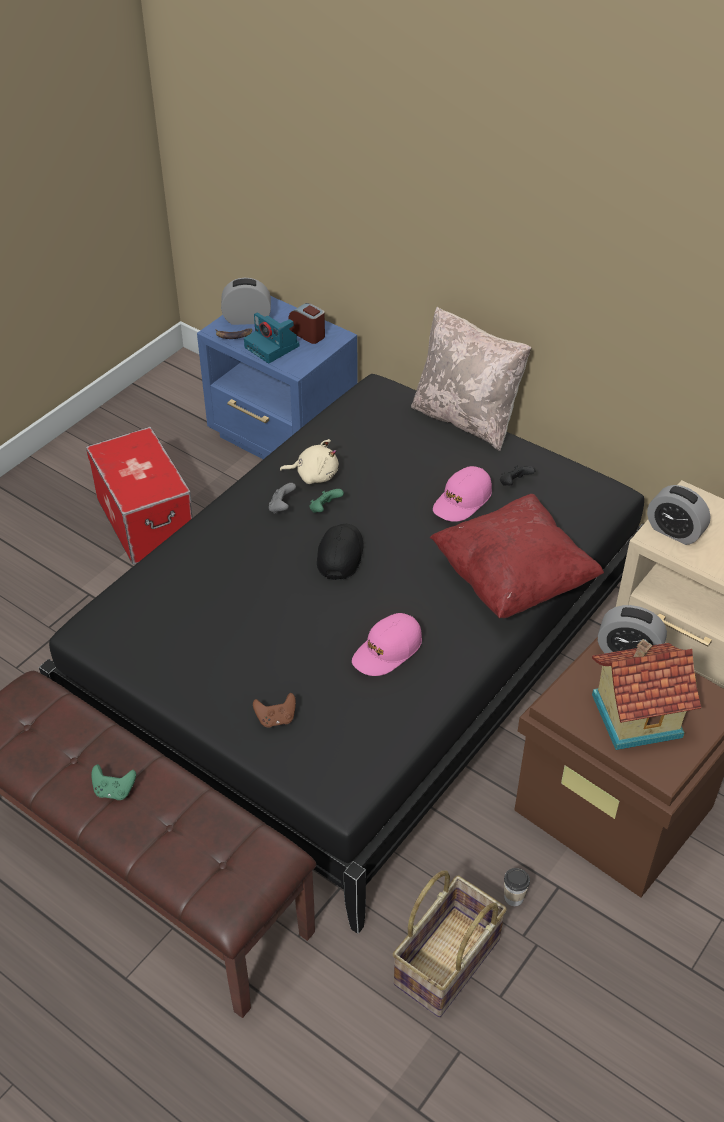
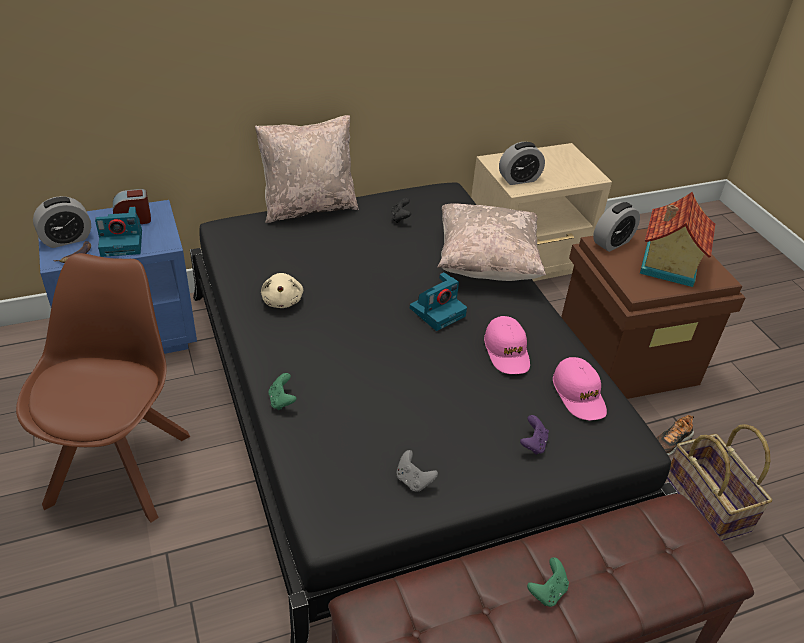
camera: 60 degrees left, 5 degrees down
(146, 520) = (122, 465): storage box -> brown chair
(247, 319) = (66, 239): alarm clock -> alarm clock turned 150 degrees counterclockwise
(276, 719) = (533, 444): brown game controller -> purple game controller
(281, 507) = (301, 333): grey game controller -> grey game controller (413, 481)
(314, 475) = (282, 300): beige plush toy -> beige plush toy turned 135 degrees clockwise
(325, 509) = (329, 312): green game controller -> green game controller (282, 401)
(340, 554) = (388, 327): black cap -> none
(396, 577) = (438, 311): none -> camera
(462, 501) = (393, 246): pink cap -> pink cap (579, 395)
(513, 579) = (486, 264): red pillow -> beige pillow
(513, 897) = (671, 441): cup -> shoe

